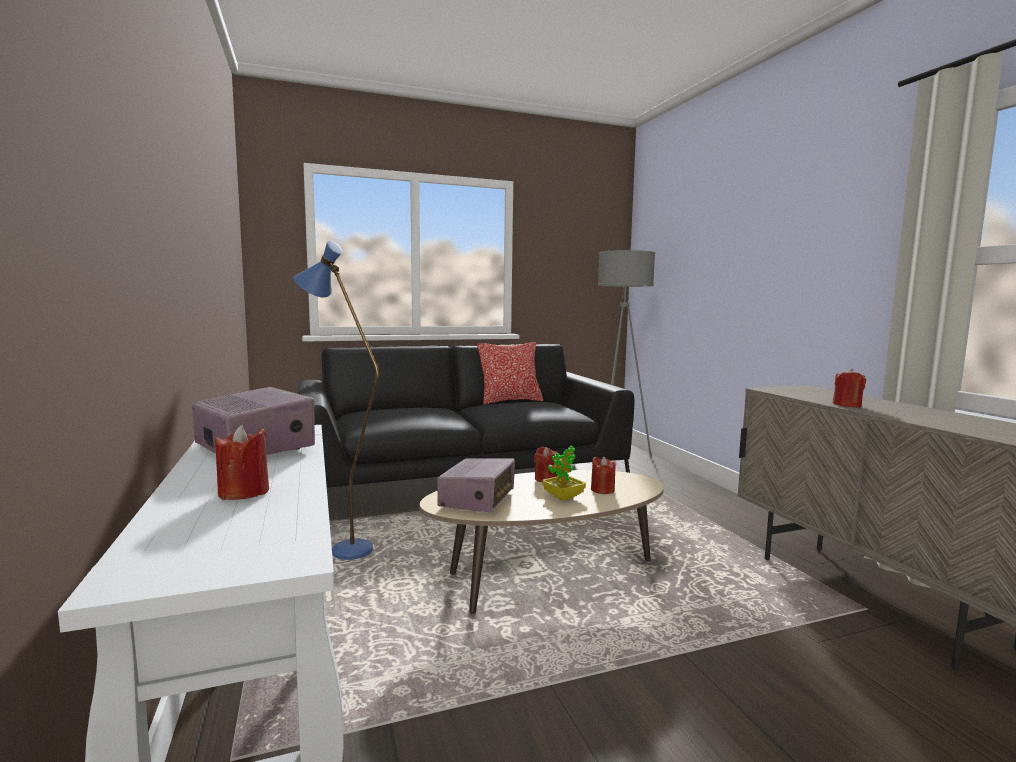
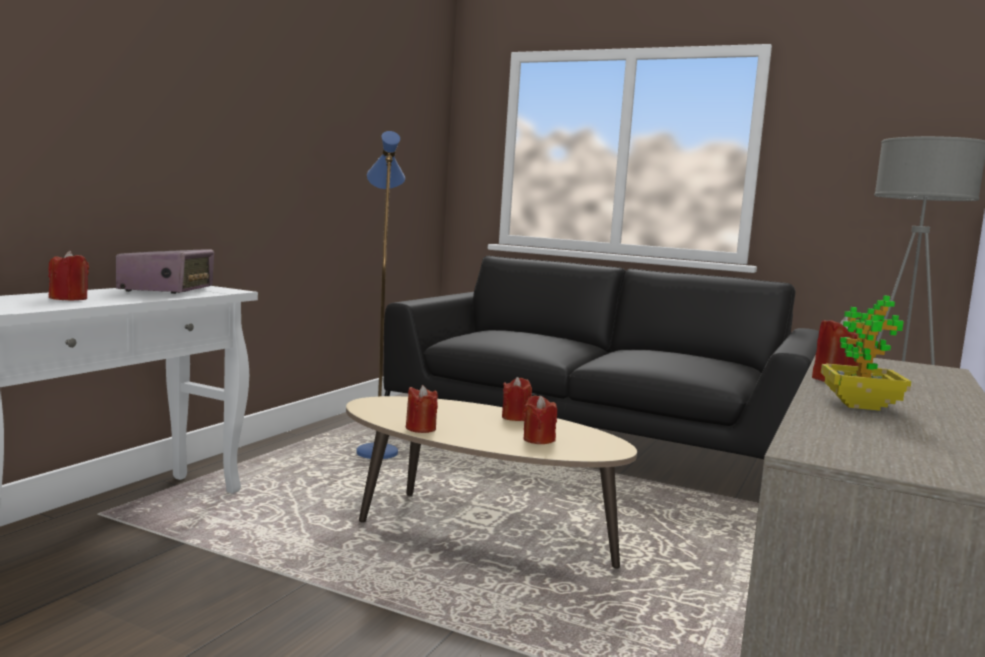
camera: 45 degrees right, 0 degrees up
(478, 500) = (405, 409): radio -> none
(510, 401) = (679, 351): pillow -> none
(533, 511) = (420, 428): none -> red candle
(563, 497) = (480, 431): potted plant -> potted plant (860, 405)

